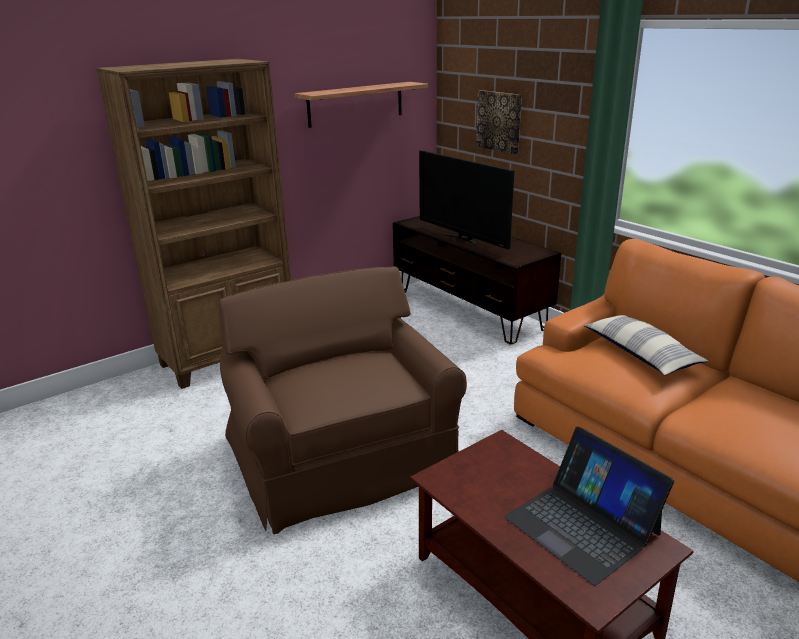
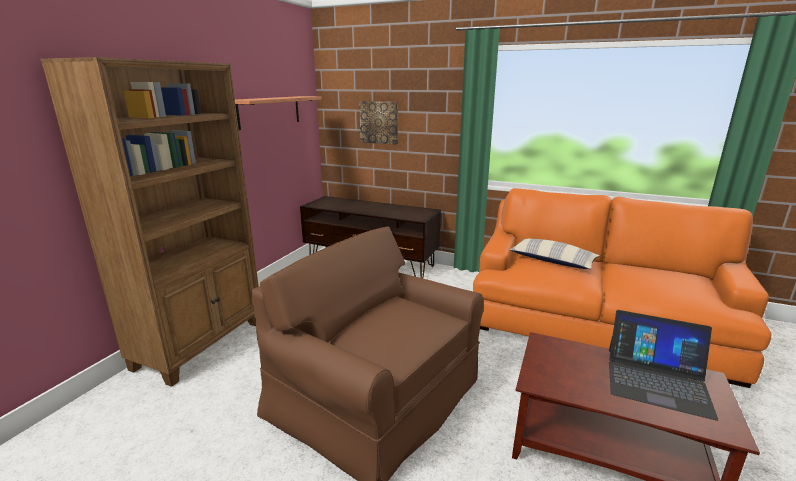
camera: 30 degrees left, 5 degrees down
(463, 239) = (367, 210): television -> none

